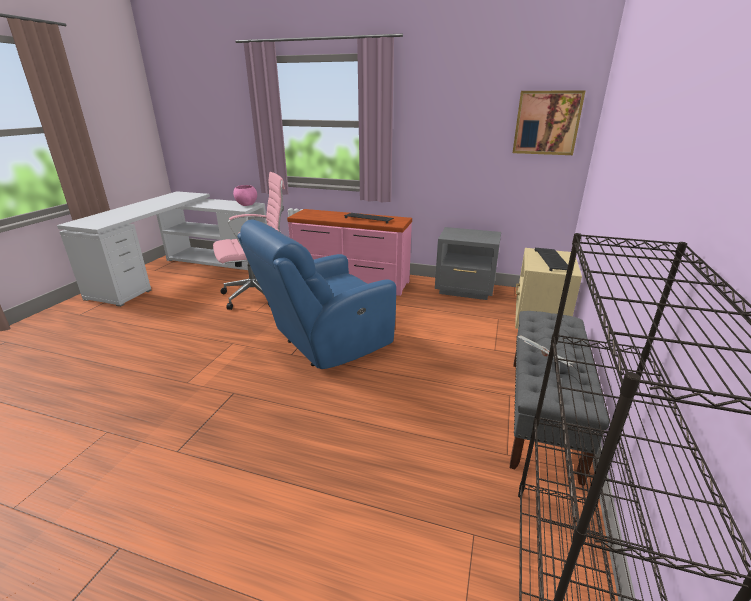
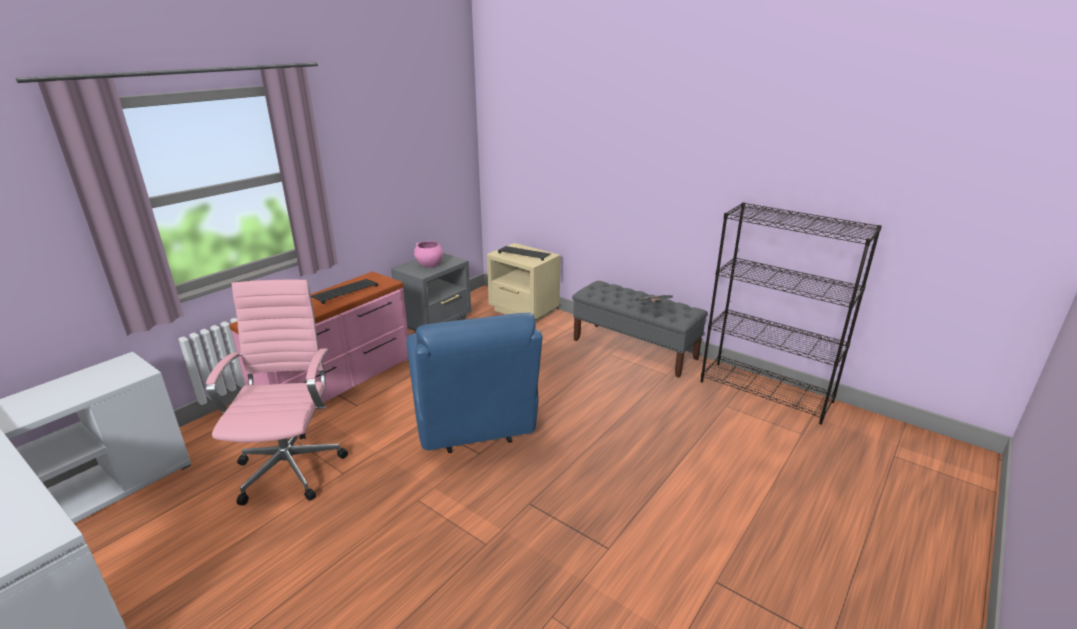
camera: 70 degrees left, 0 degrees up
(246, 204) = (113, 368): pink bowl -> pink bowl (429, 265)
(547, 123) = (447, 138): picture -> none

